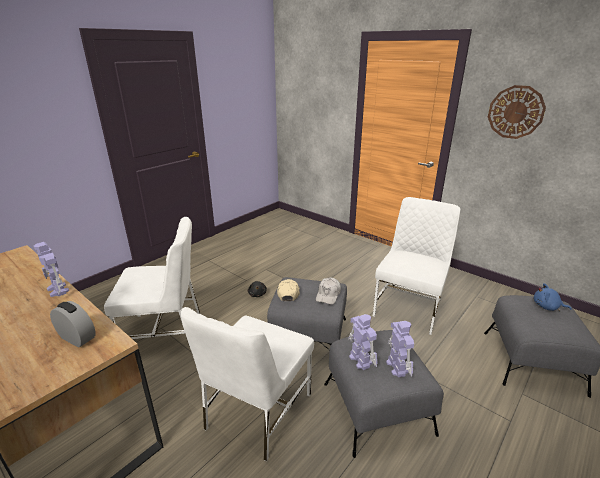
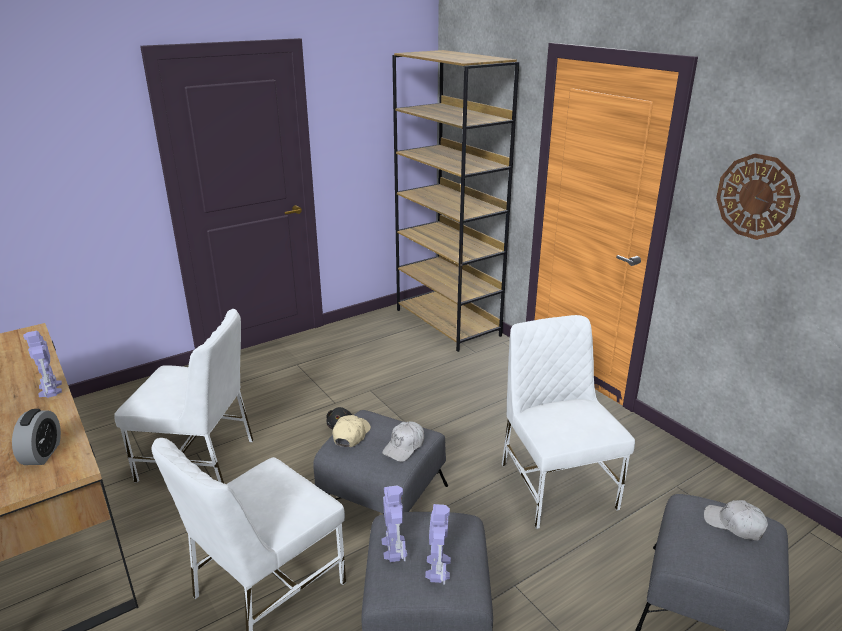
camera: 15 degrees right, 0 degrees up
(77, 338) = (42, 454): alarm clock -> alarm clock turned 45 degrees clockwise
(296, 224) = (448, 322): none -> brown bookcase
(409, 307) = (555, 484): white chair -> white chair turned 60 degrees counterclockwise
(547, 307) = (734, 525): blue plush toy -> white cap

